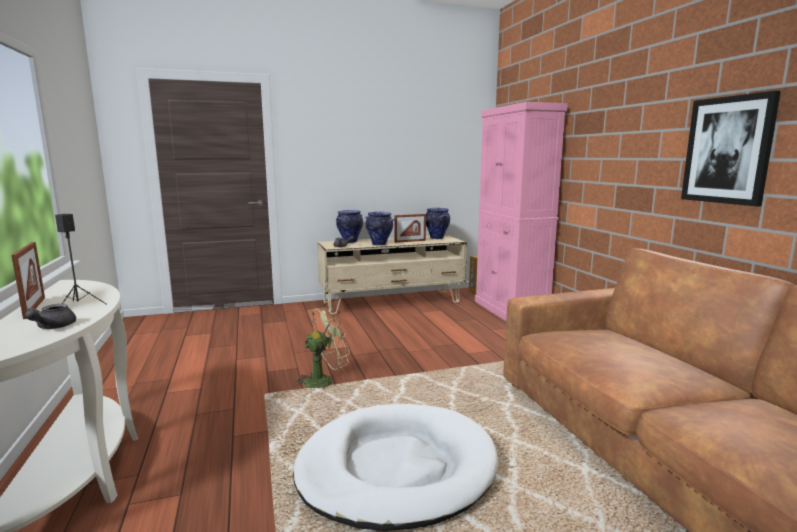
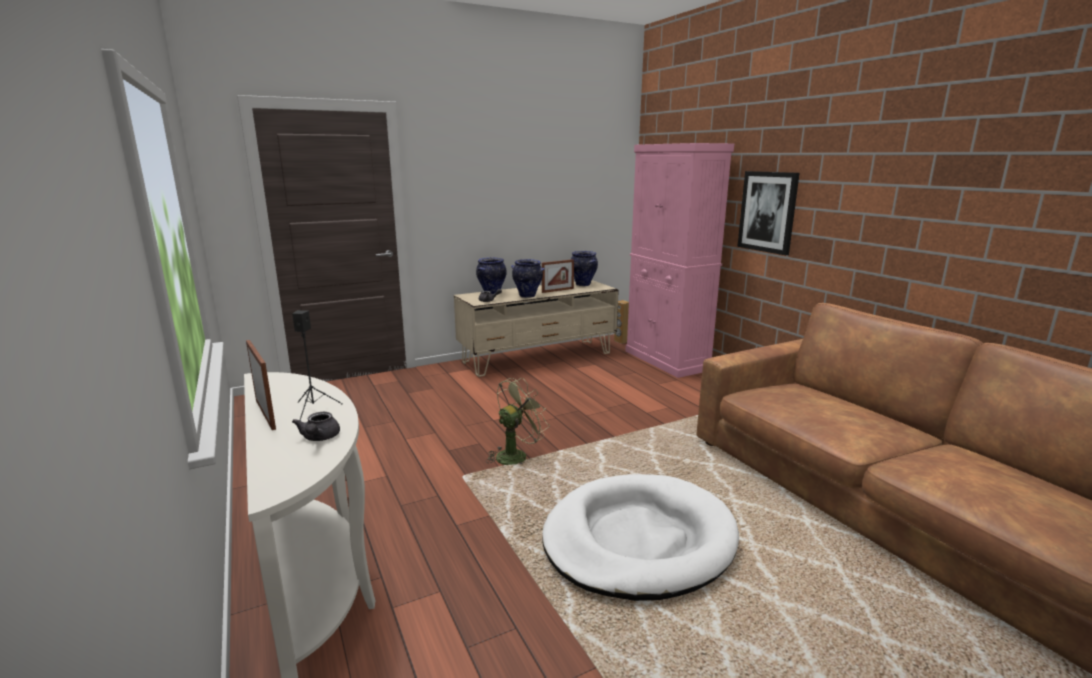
camera: 10 degrees left, 5 degrees up
(727, 150) = (913, 210): picture -> picture (768, 212)

